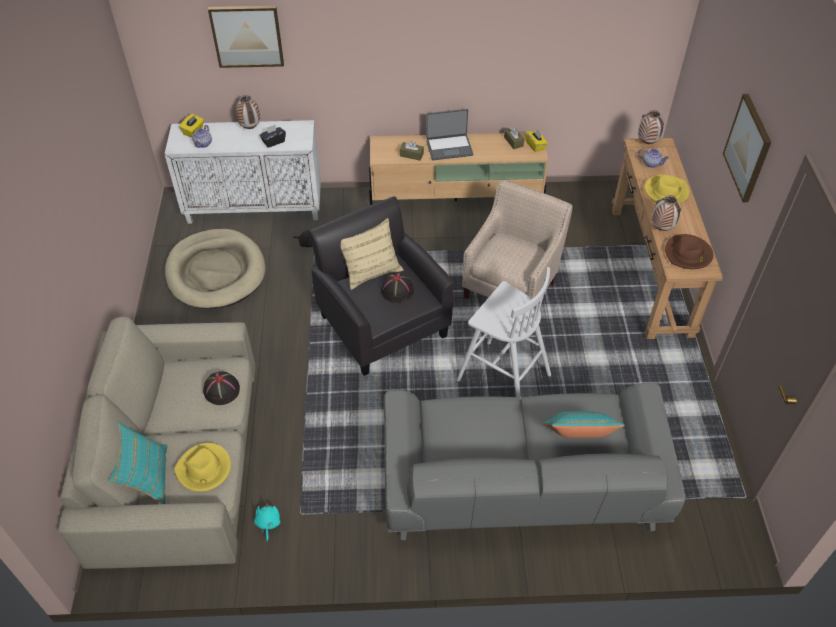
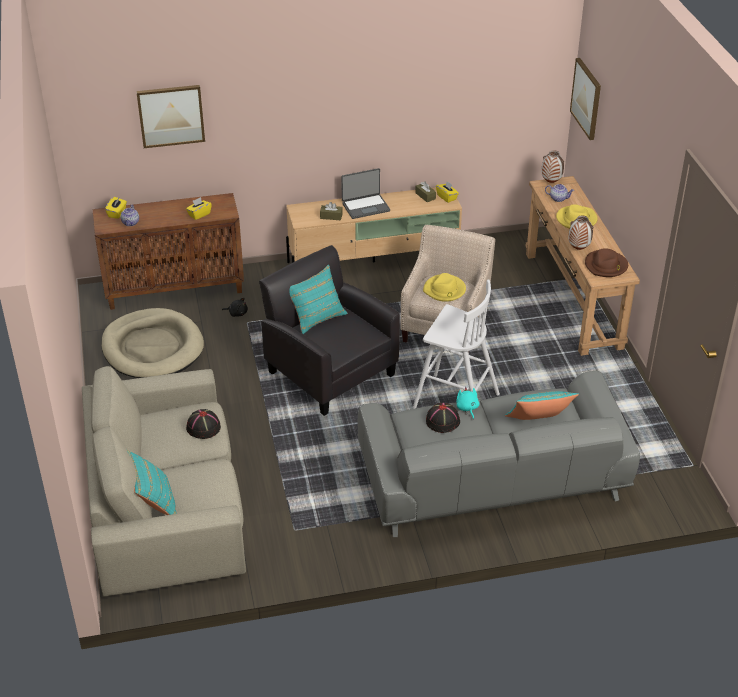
camera: 10 degrees left, 10 degrees down
(204, 469) = (207, 488): yellow hat -> yellow hat (444, 290)
(250, 128) = (172, 205): vase -> none
(255, 207) = (175, 288): white cabinet -> brown cabinet
(268, 524) = (266, 541): turquoise plush toy -> turquoise plush toy (467, 408)
(273, 141) = (199, 214): black tissue box -> yellow tissue box
(370, 270) = (316, 317): beige pillow -> turquoise pillow
(397, 290) = (346, 330): black hat -> black hat (443, 421)
(748, 148) = (641, 161): picture -> picture (586, 98)

